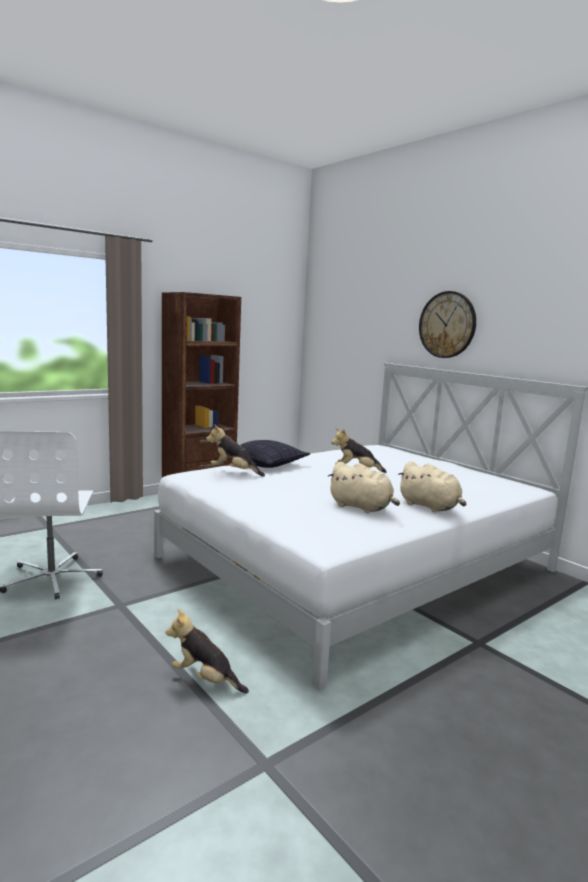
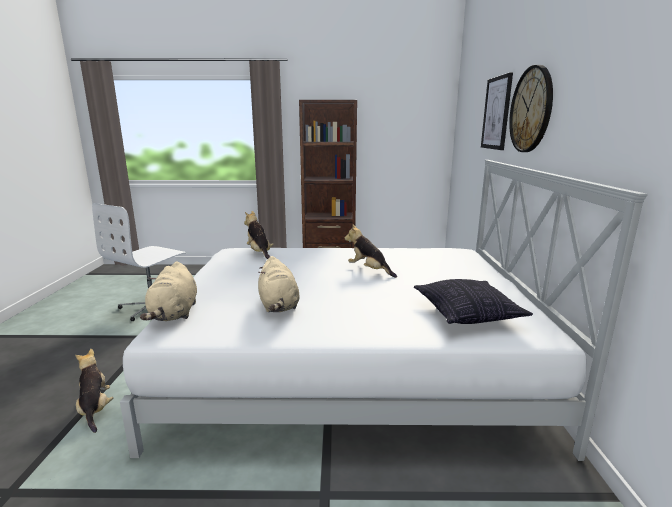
camera: 40 degrees right, 5 degrees up
(267, 464) = (308, 251): pillow -> pillow (467, 314)
(391, 322) = (496, 113): none -> picture
(430, 507) = (346, 322): beige plush toy -> beige plush toy (174, 314)

